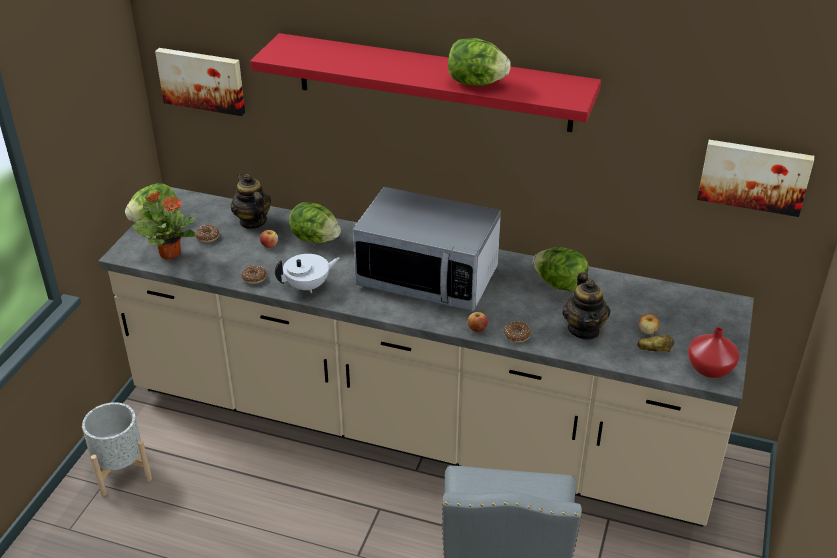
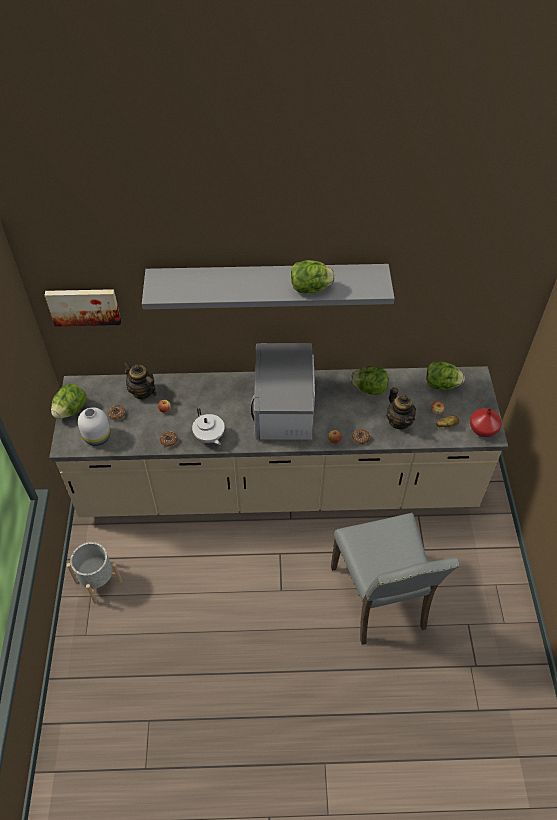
camera: 20 degrees left, 15 degrees up
(170, 253) = (98, 436): potted plant -> white vase
(308, 286) = (209, 437): white teapot -> white teapot turned 105 degrees clockwise
(315, 239) = (193, 395): lettuce -> lettuce (441, 384)
(428, 278) = (284, 407): microwave -> microwave turned 90 degrees clockwise
(433, 82) = (267, 282): red shelf -> grey shelf
(754, 176) = (488, 301): picture -> none

